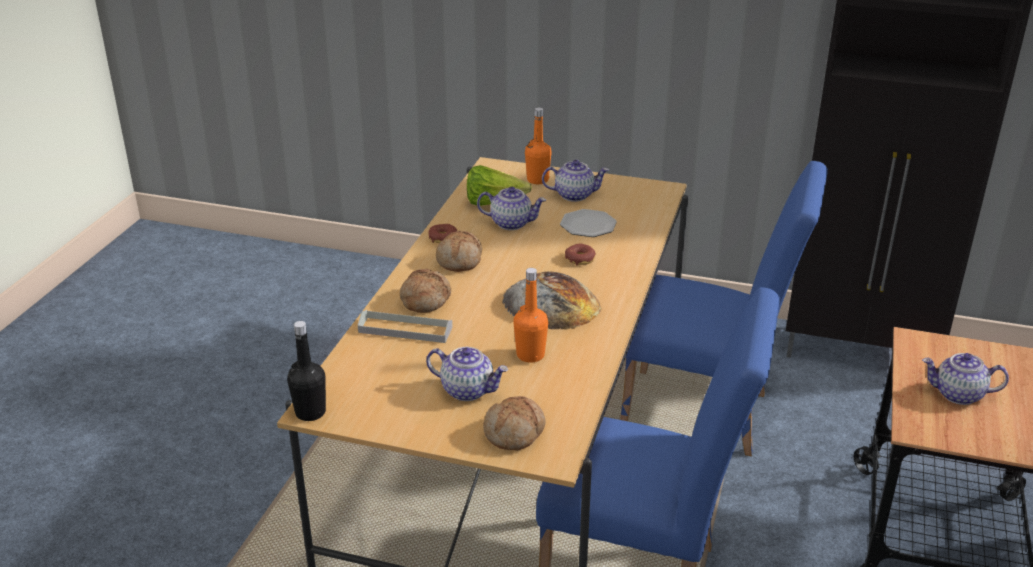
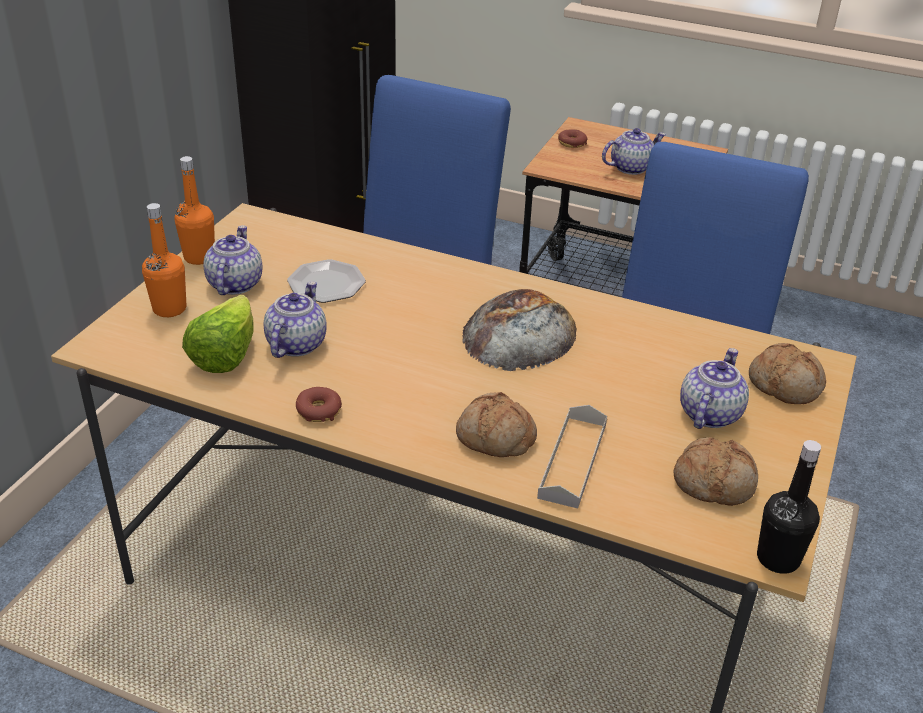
camera: 85 degrees left, 5 degrees up
(460, 260) = (391, 398): bread -> bread (714, 482)
(530, 355) = (632, 360): orange bottle -> orange bottle (199, 257)
(580, 259) = (413, 300): donut -> donut (572, 143)
(958, 395) = (631, 167): teapot -> teapot turned 135 degrees counterclockwise

